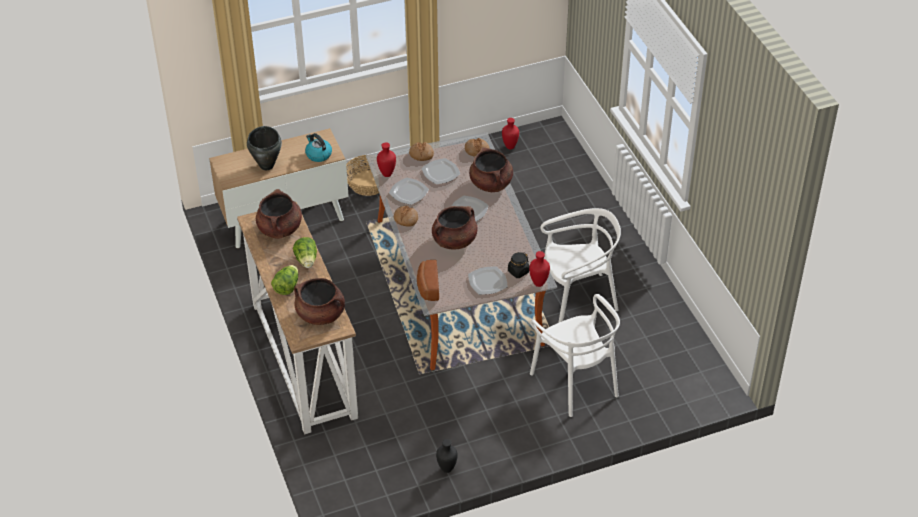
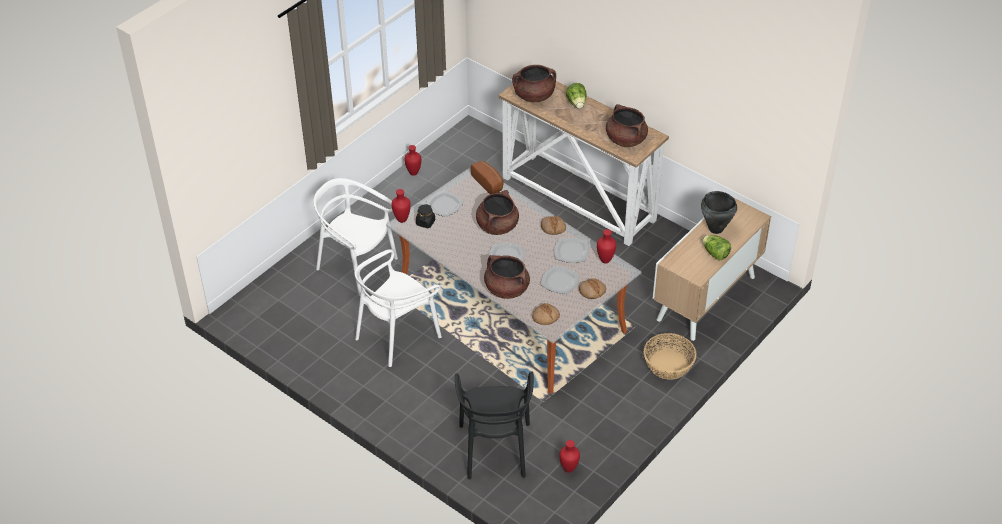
camera: 150 degrees right, 0 degrees up
(306, 260) = (581, 126): lettuce -> lettuce (715, 254)
(318, 154) = (683, 257): kettle -> none
(446, 469) = (414, 173): black vase -> red vase
(556, 180) = (495, 449): none -> black chair

